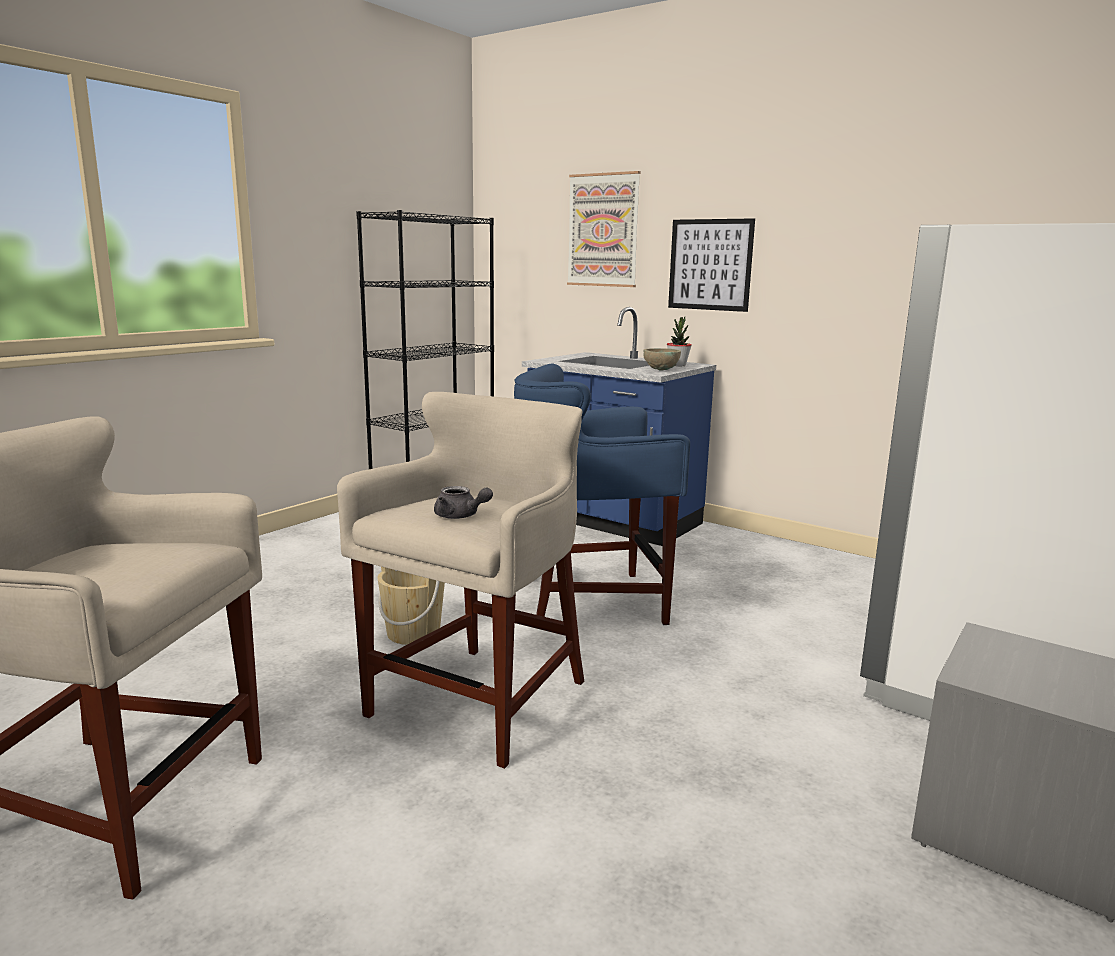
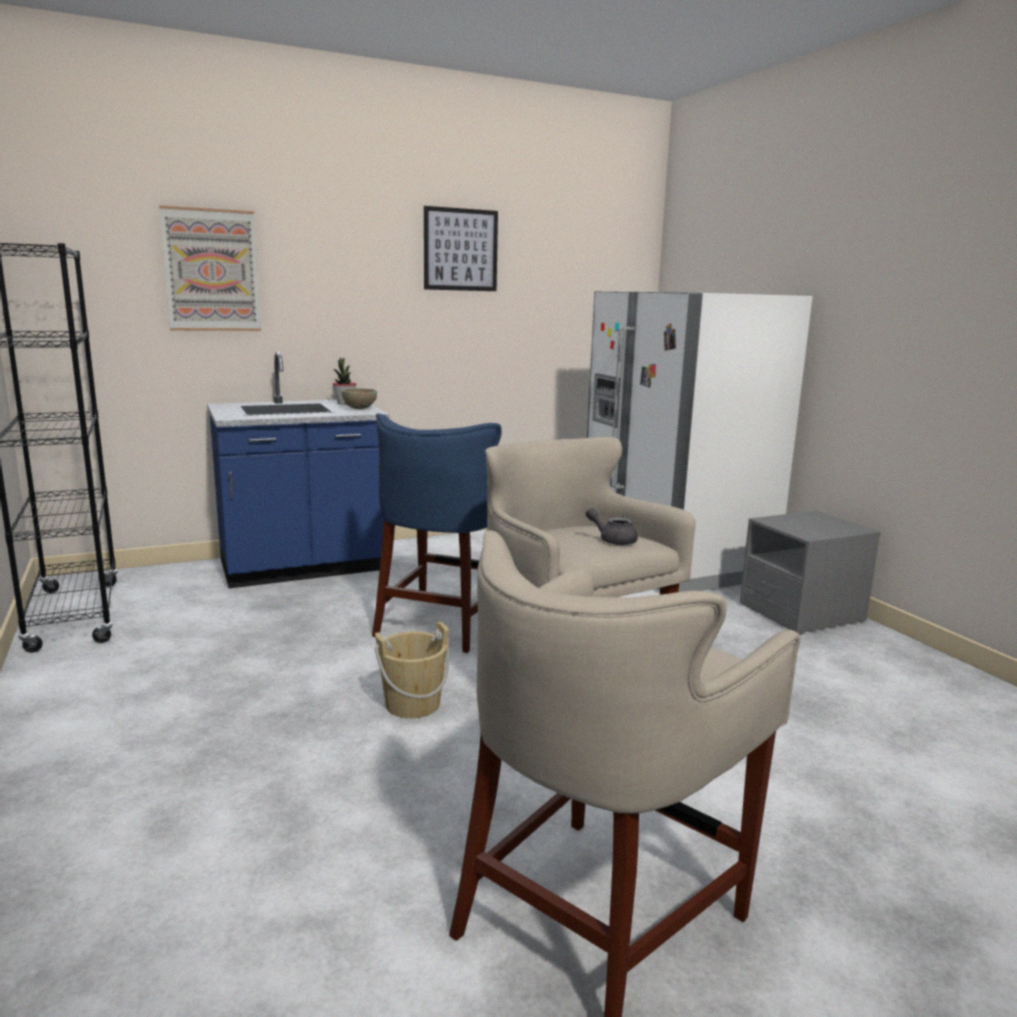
camera: 60 degrees left, 0 degrees up
(460, 516) = (613, 540): grey teapot -> grey teapot turned 120 degrees counterclockwise
(710, 265) = (341, 307): picture -> picture (460, 250)

